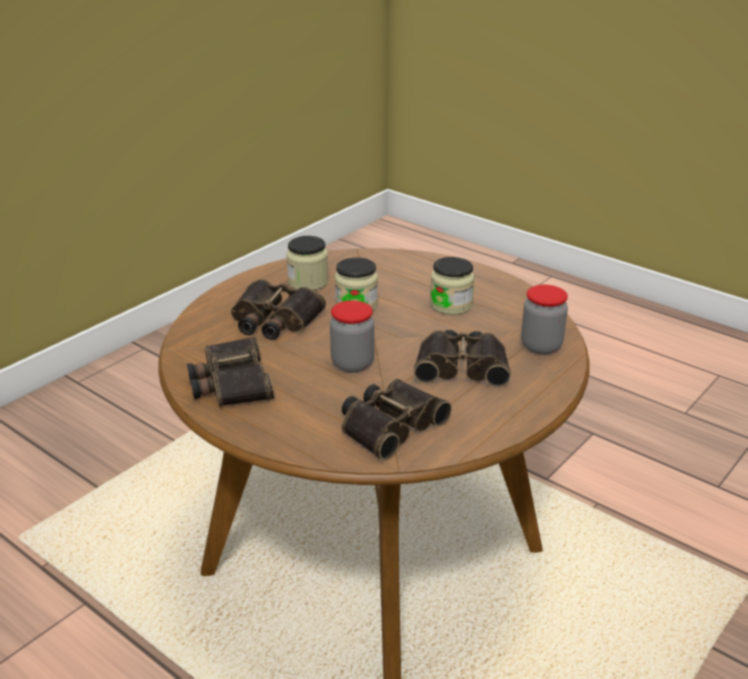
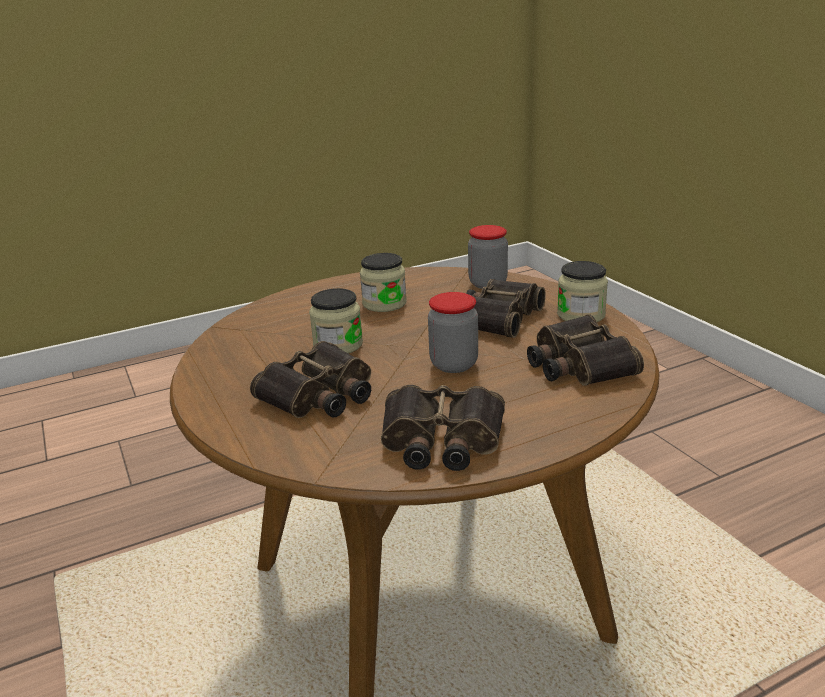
camera: 65 degrees left, 5 degrees down
(308, 282) = (254, 363): jar -> jar (581, 315)

